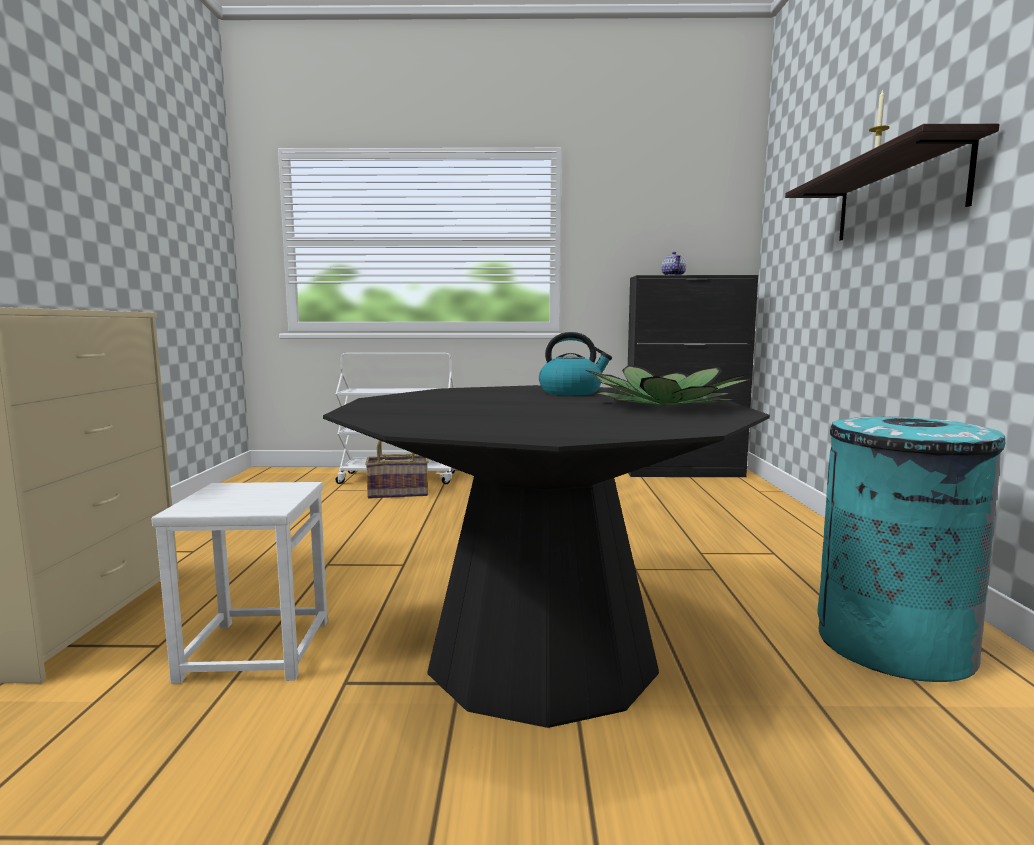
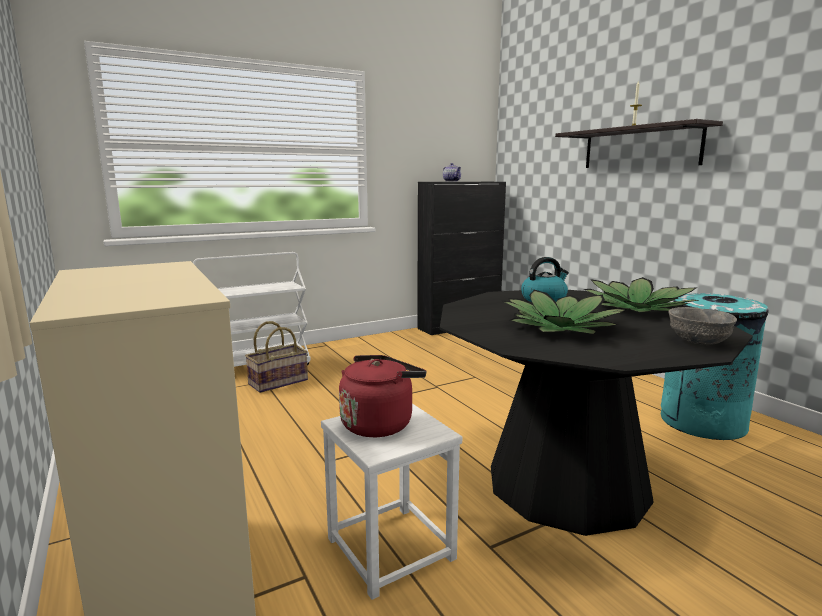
camera: 30 degrees left, 5 degrees up
(246, 493) = (379, 423): none -> red kettle
(481, 407) = (561, 327): none -> potted plant
(602, 430) = (697, 341): none -> grey bowl

